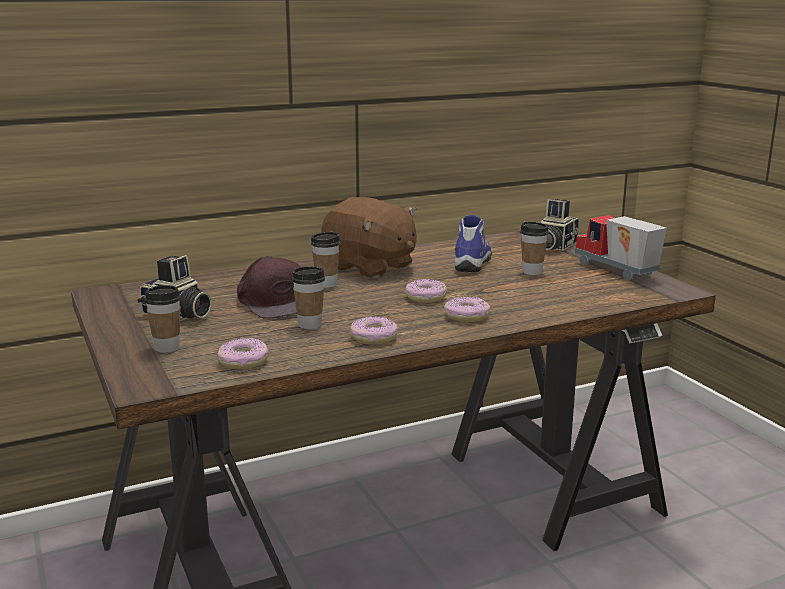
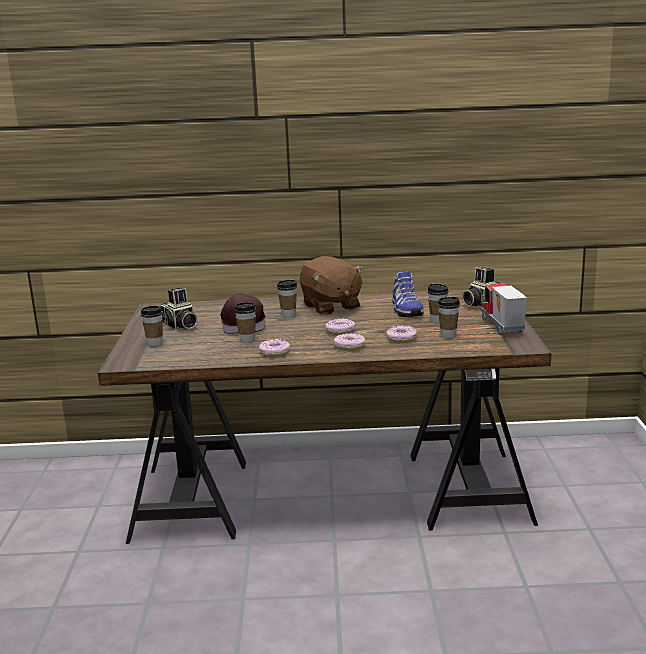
camera: 25 degrees right, 0 degrees up
(244, 361) = (186, 357): donut -> donut (402, 339)
(473, 262) = (405, 310): shoe -> shoe turned 135 degrees clockwise
(570, 288) = (448, 336): none -> cup

